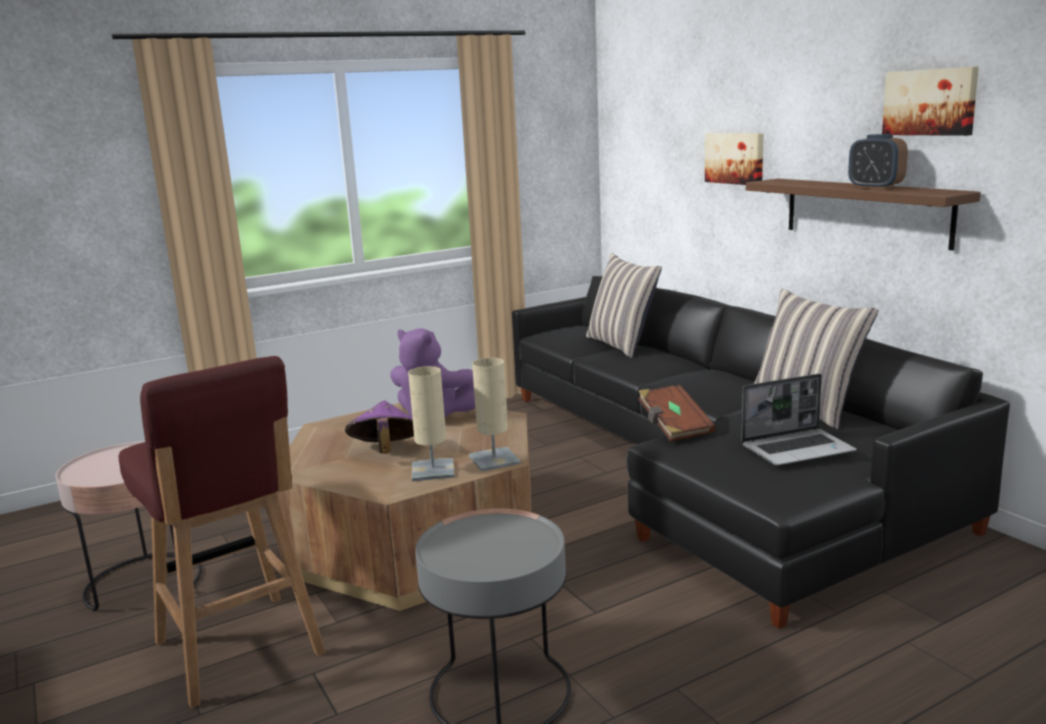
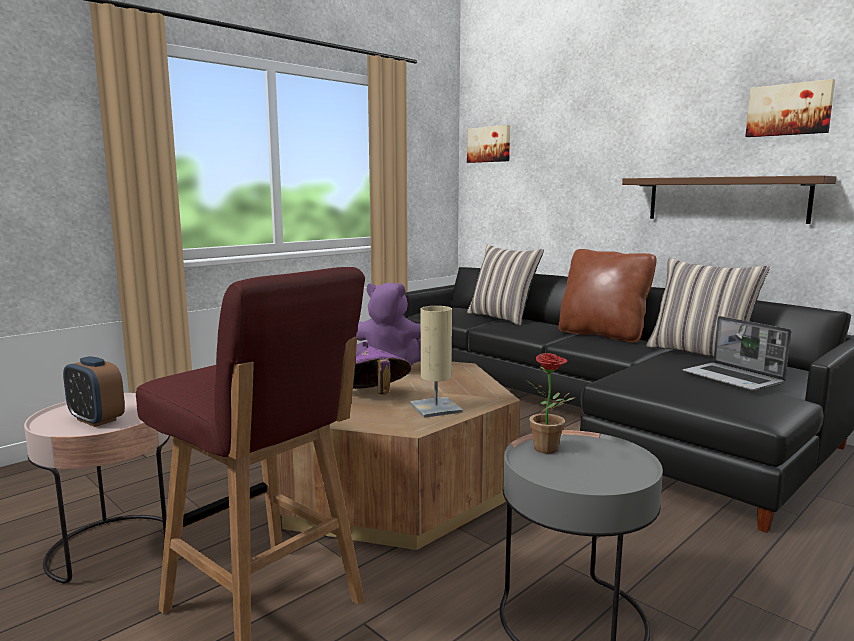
camera: 15 degrees left, 5 degrees down
(474, 530) = (550, 450): none -> potted plant
(494, 460) = (485, 397): beige table lamp -> none
(674, 427) = (613, 368): brown book -> none
(717, 375) = (603, 335): none -> brown pillow
(735, 158) = (598, 165): picture -> picture (489, 144)
(798, 449) = (733, 379): laptop -> laptop turned 90 degrees clockwise
(875, 188) = (745, 176): alarm clock -> alarm clock (96, 420)

